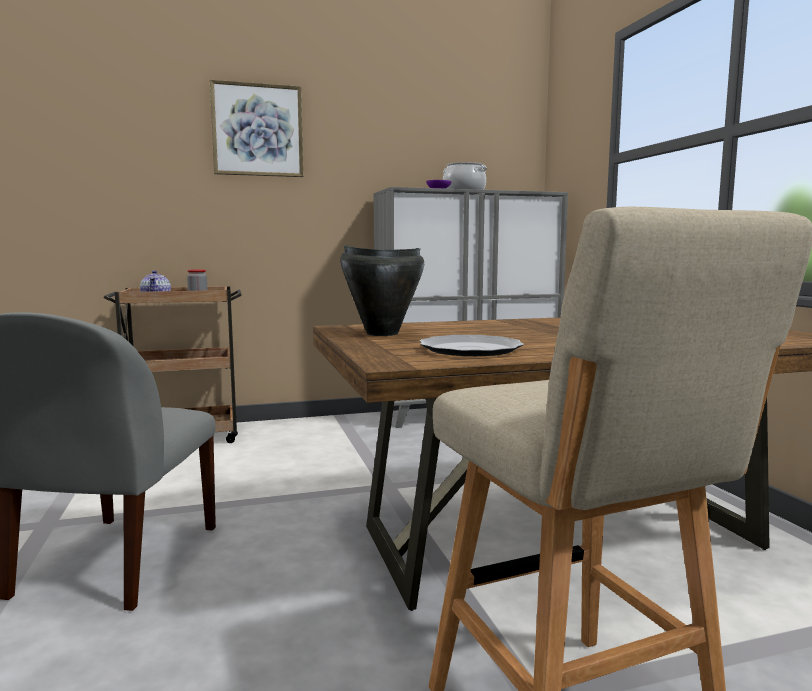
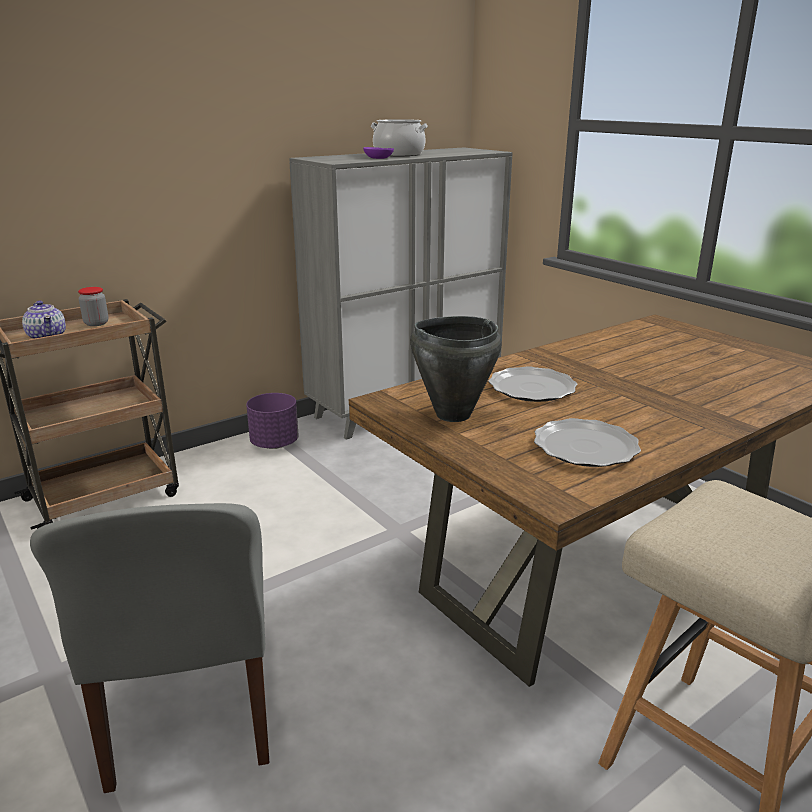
camera: 20 degrees left, 15 degrees up
(257, 130) = (136, 81): picture -> none
(336, 424) = (275, 443): none -> purple planter
(478, 329) = (532, 388): none -> plate

